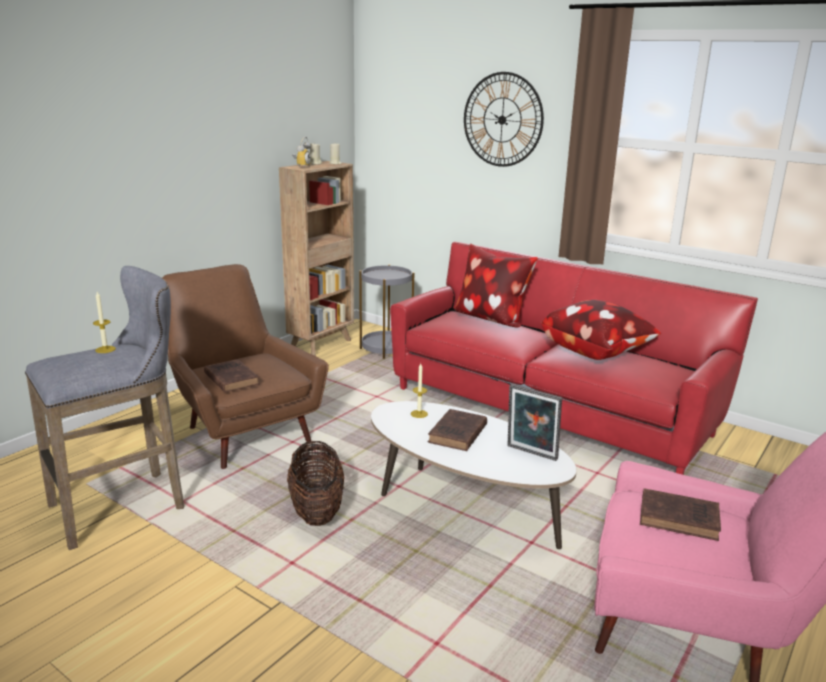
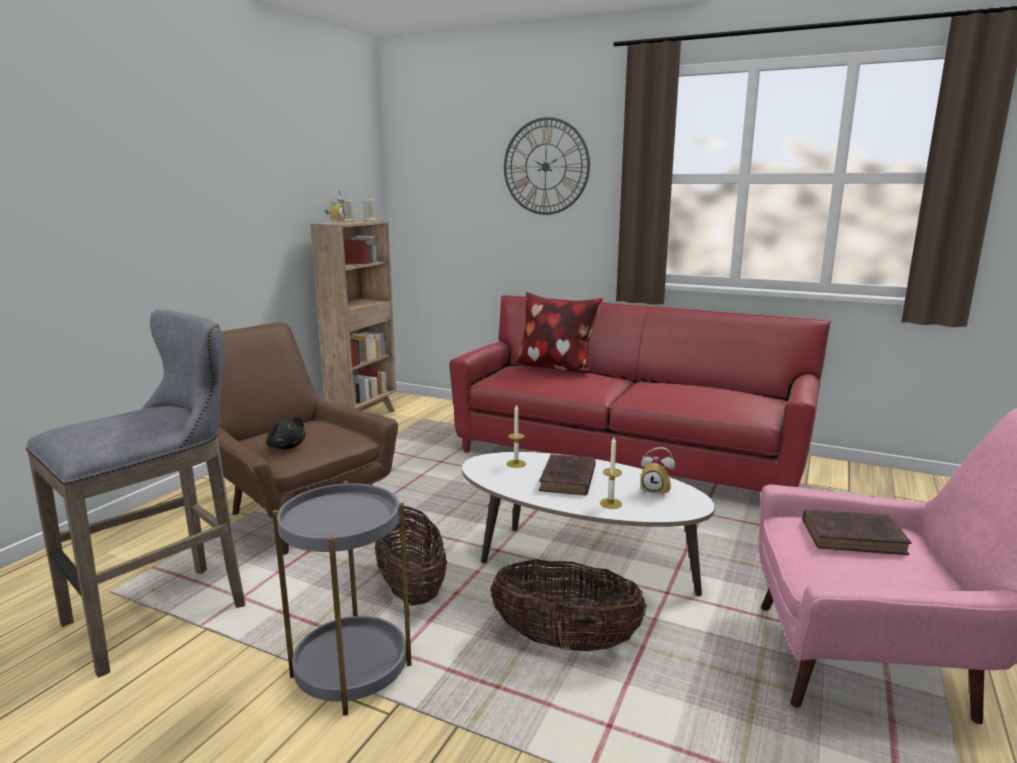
camera: 10 degrees left, 5 degrees down
(105, 349) = (136, 412): candle -> candle (610, 503)
(231, 378) = (286, 447): brown book -> black plush toy
(386, 349) = (435, 416): grey side table -> grey side table (351, 671)
(427, 572) = (565, 642): none -> basket
(530, 454) = (656, 491): picture frame -> alarm clock
(595, 352) = (676, 388): pillow -> none

